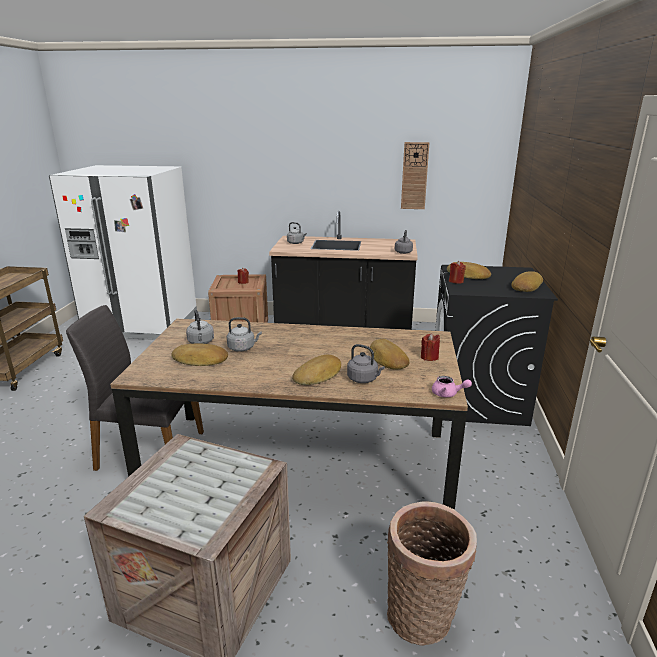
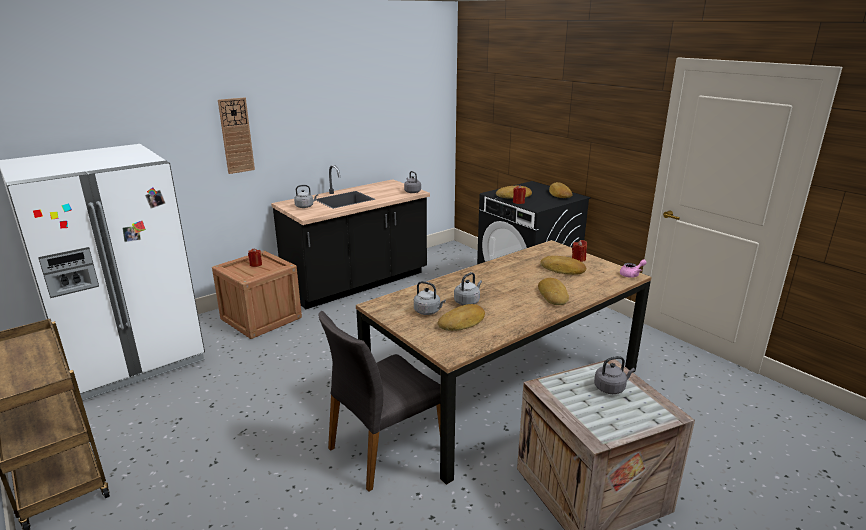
camera: 45 degrees left, 0 degrees up
(364, 379) = (580, 286): grey kettle -> grey kettle (611, 388)
(414, 176) = (386, 120): wall clock -> wall clock (236, 136)
(423, 616) = (693, 418): basket -> none

